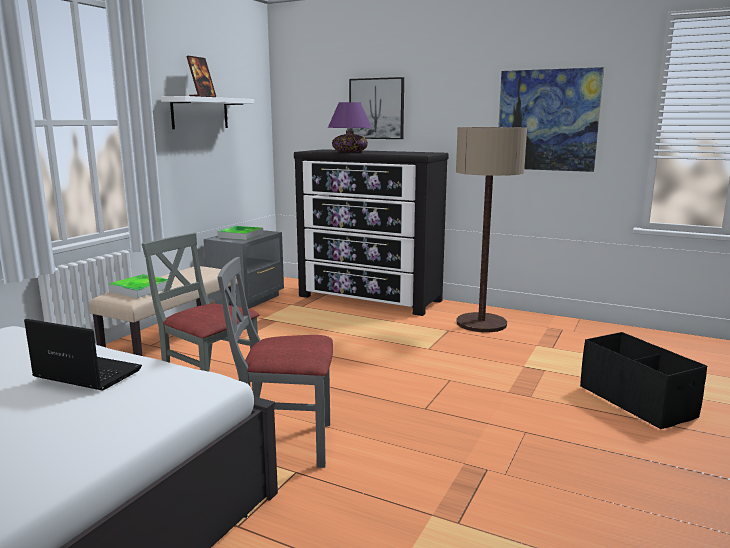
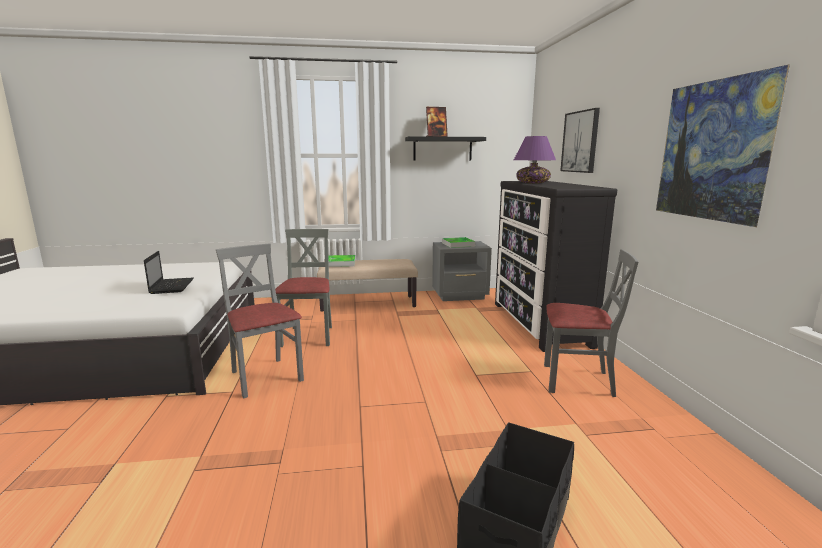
camera: 55 degrees right, 0 degrees up
(200, 113) = (442, 149): white shelf -> black shelf
(481, 323) = (577, 381): floor lamp -> grey chair

